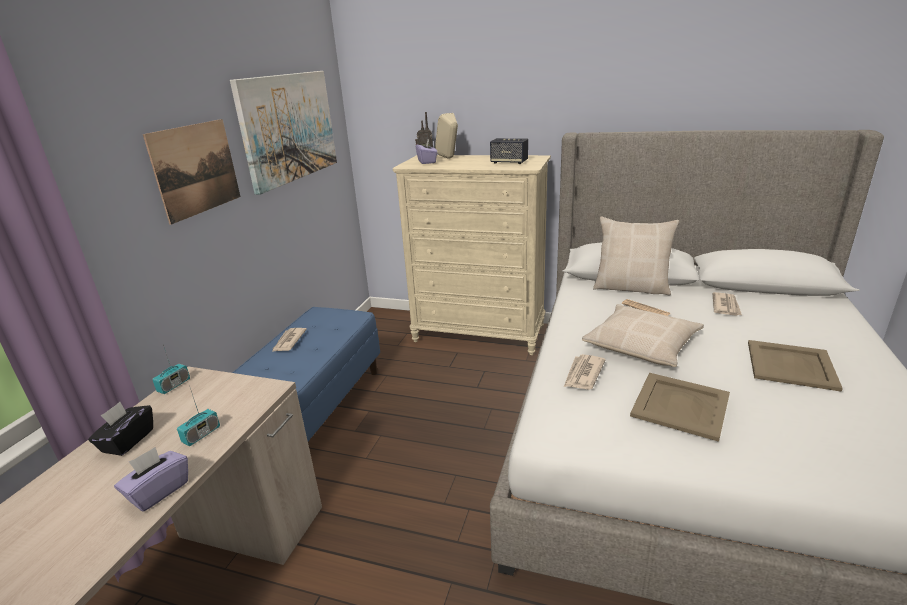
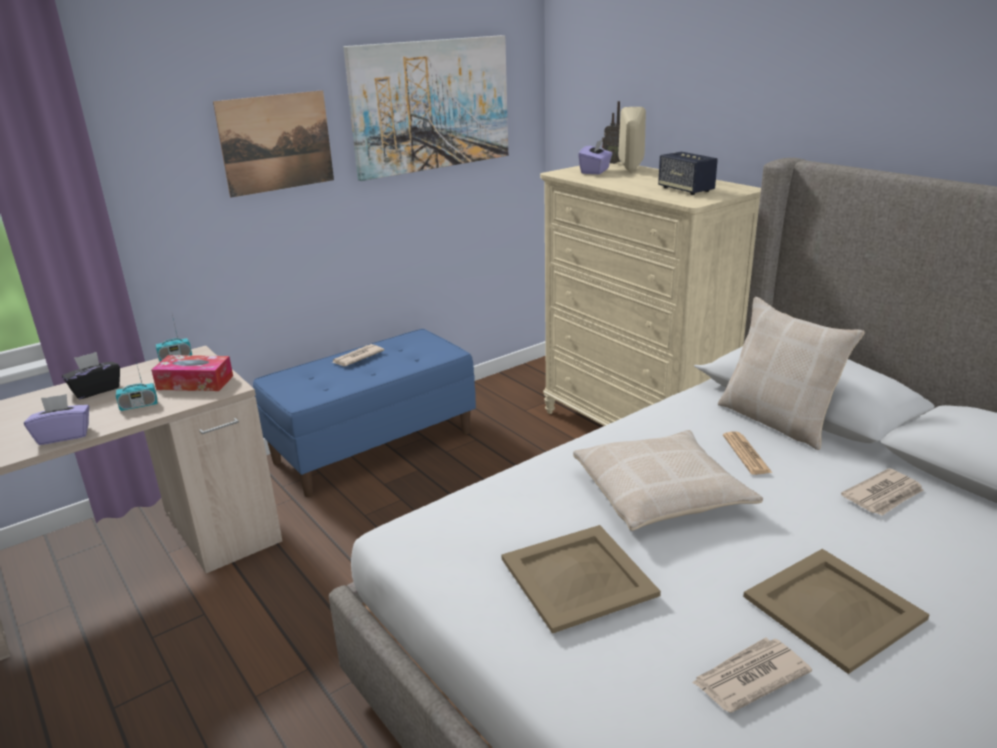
camera: 35 degrees right, 0 degrees up
(229, 397) = (195, 382): none -> tissue box
(583, 374) = (527, 495): newspaper -> newspaper (748, 677)

